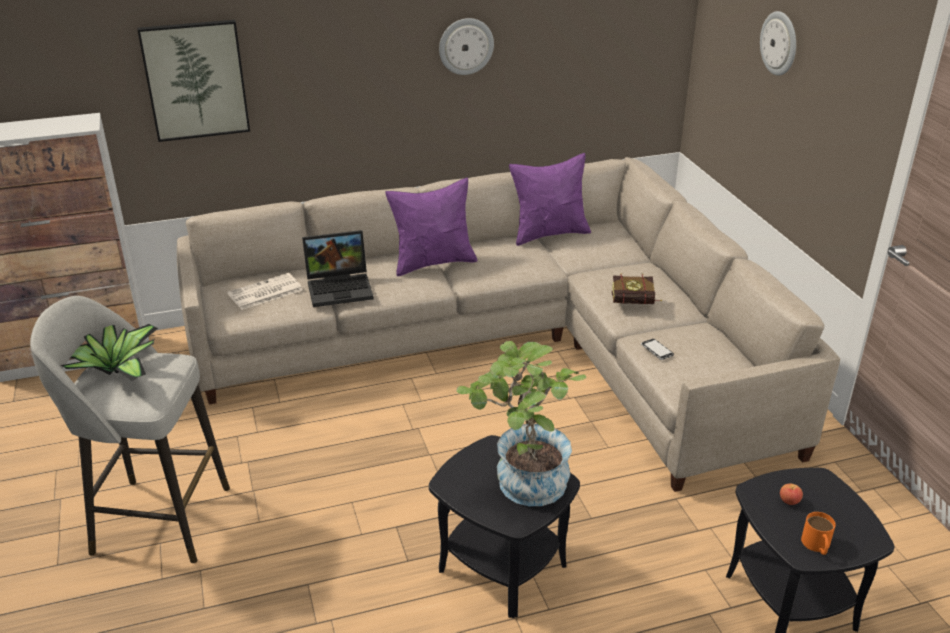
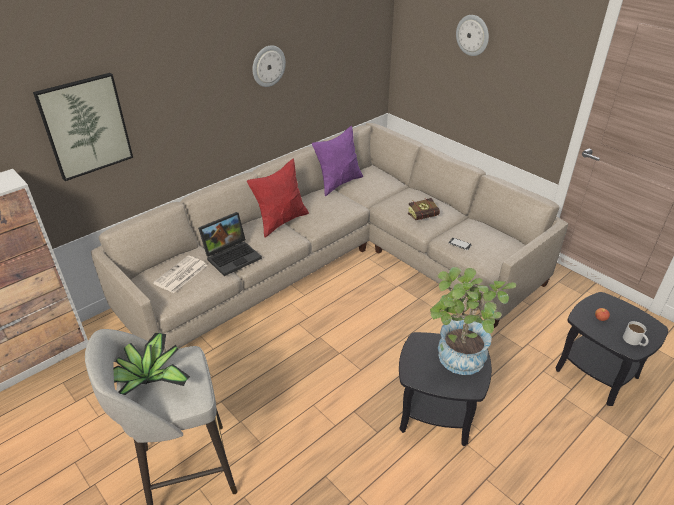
camera: 25 degrees left, 5 degrees up
(433, 263) = (281, 221): purple pillow -> red pillow
(817, 546) = (634, 341): orange mug -> white mug

